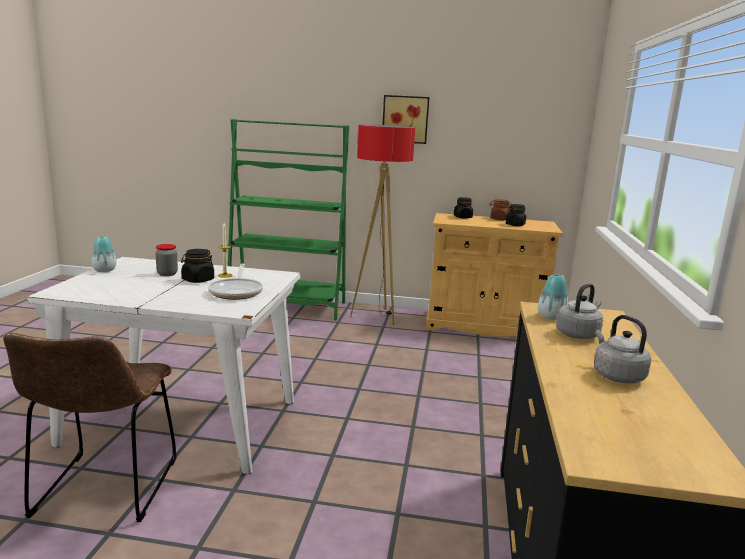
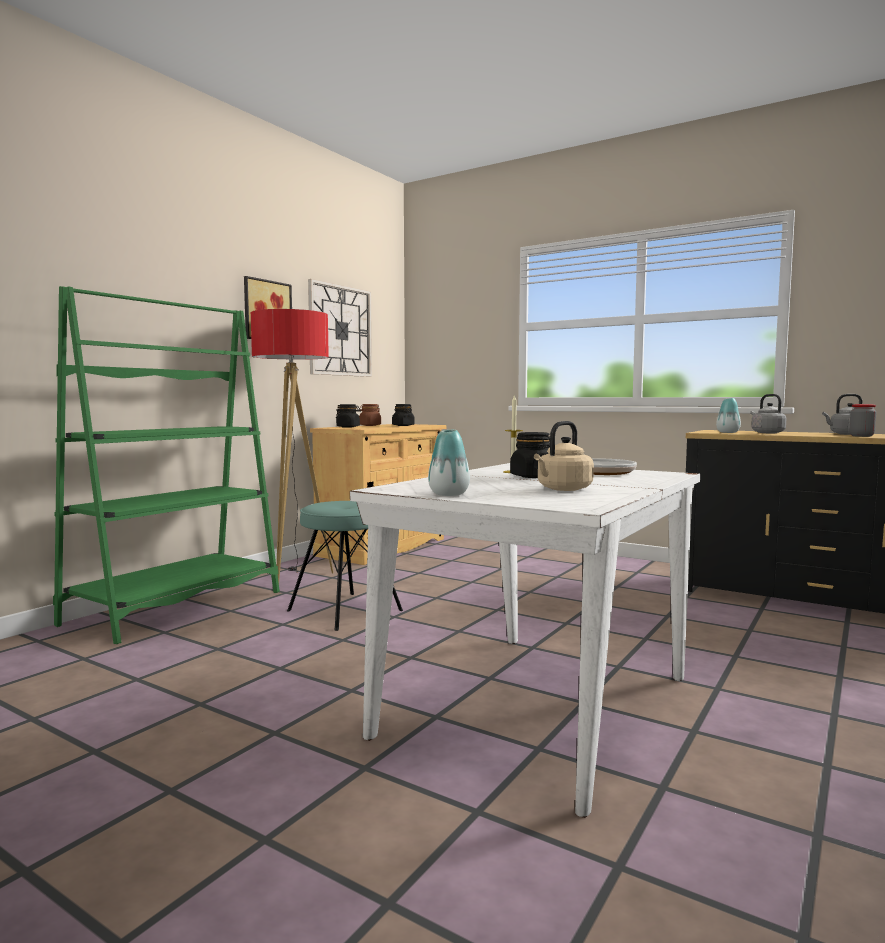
camera: 65 degrees left, 10 degrees down
(104, 491) = (729, 767): brown chair -> none
(129, 287) = (562, 489): none -> beige kettle
(167, 274) = (491, 481): jar -> jar (861, 436)
(315, 343) = (345, 610): none -> turquoise stool
(489, 132) = (340, 331): none -> wall clock

